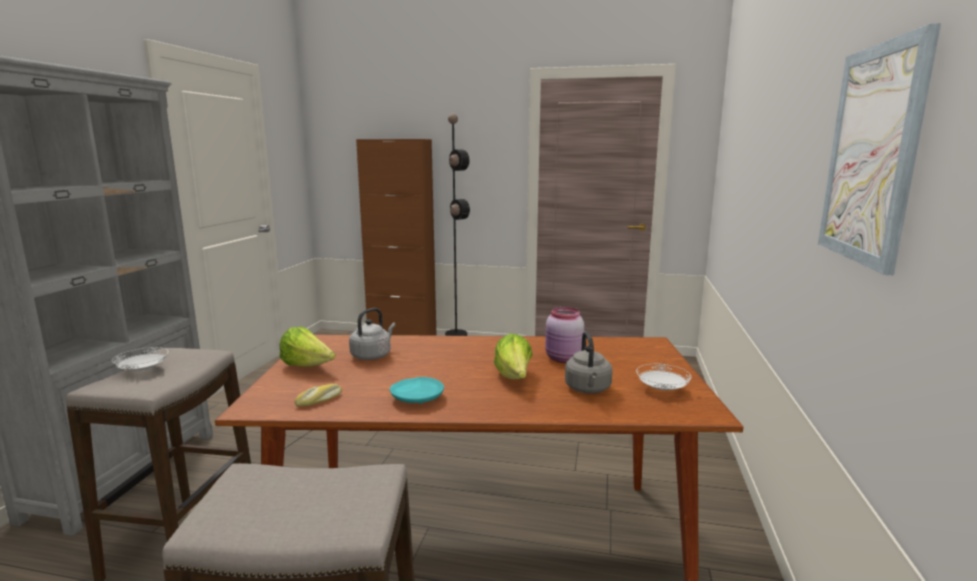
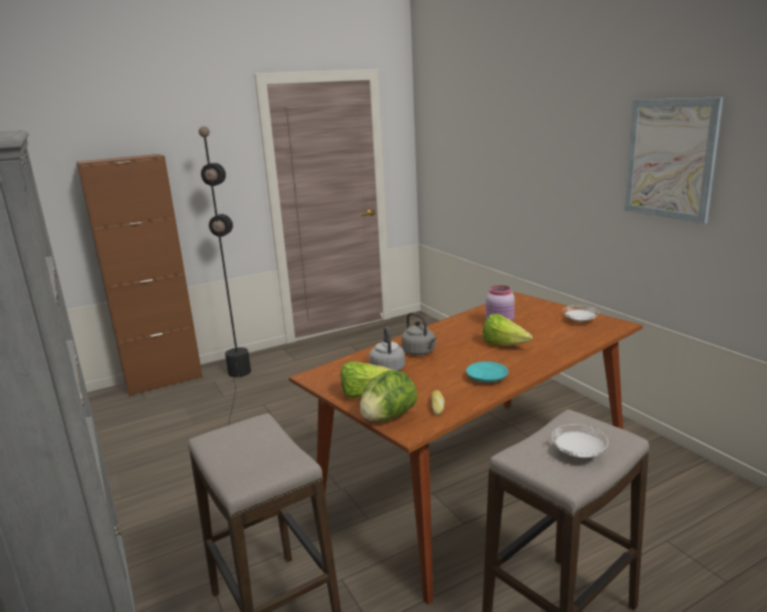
camera: 40 degrees left, 5 degrees up
(143, 370) = (238, 457): white plate -> white plate (578, 453)
(270, 390) = (388, 417): none -> lettuce
(588, 389) = (551, 335): grey kettle -> grey kettle (420, 352)

